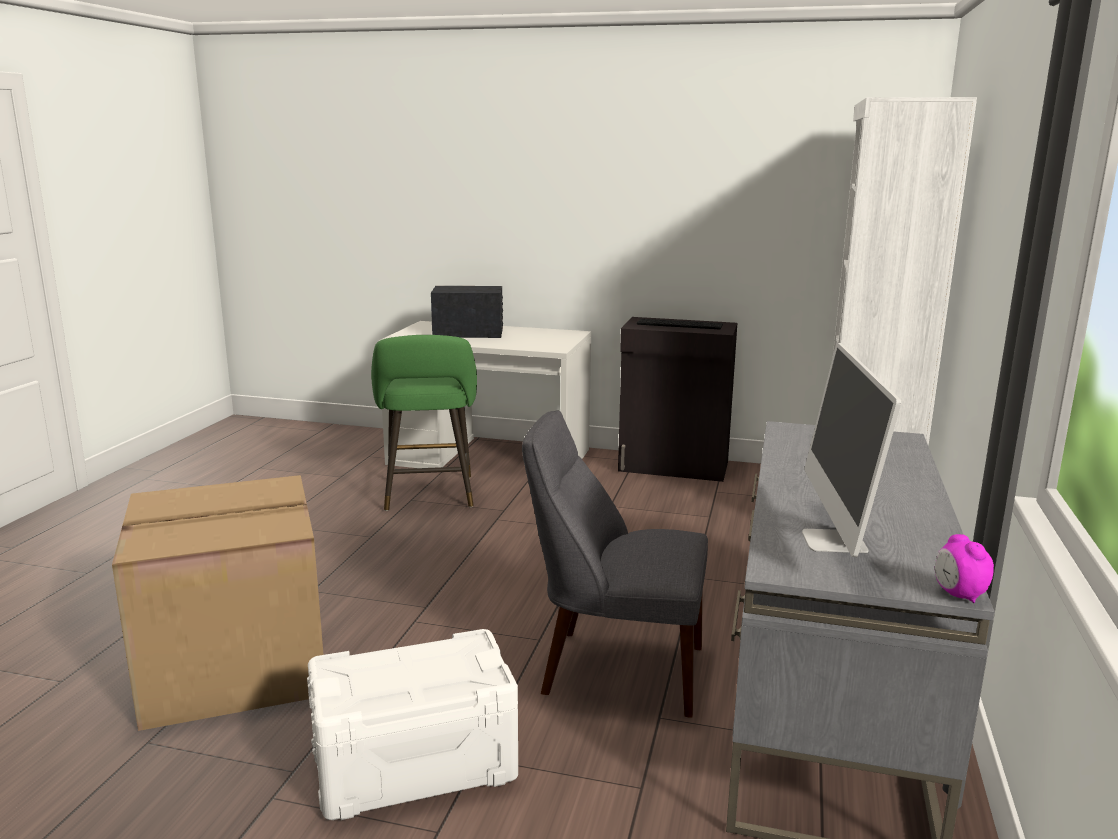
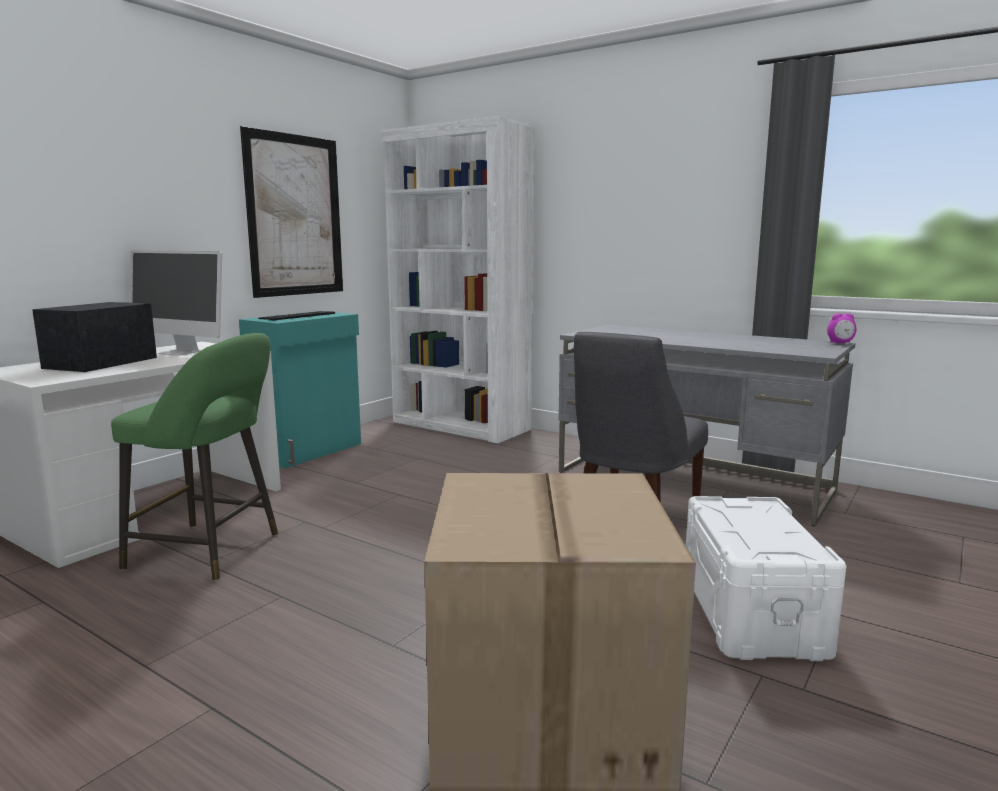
camera: 70 degrees left, 5 degrees down
(674, 467) = (309, 451): black cabinet -> turquoise cabinet
(722, 214) = (295, 216): none -> picture
(834, 541) = (777, 346): monitor -> monitor (180, 352)

